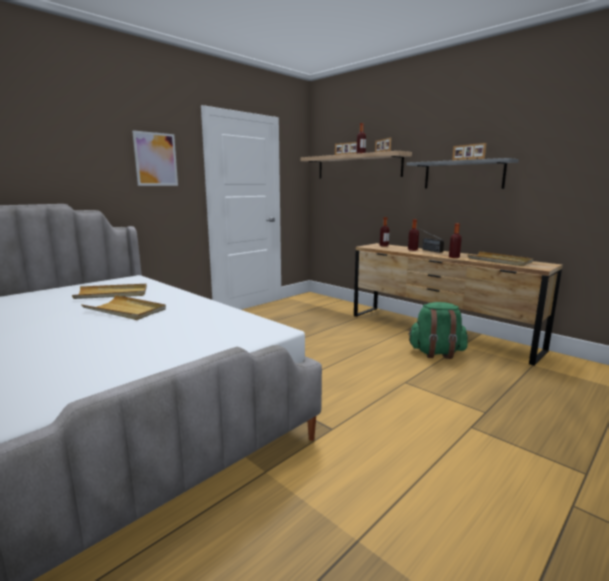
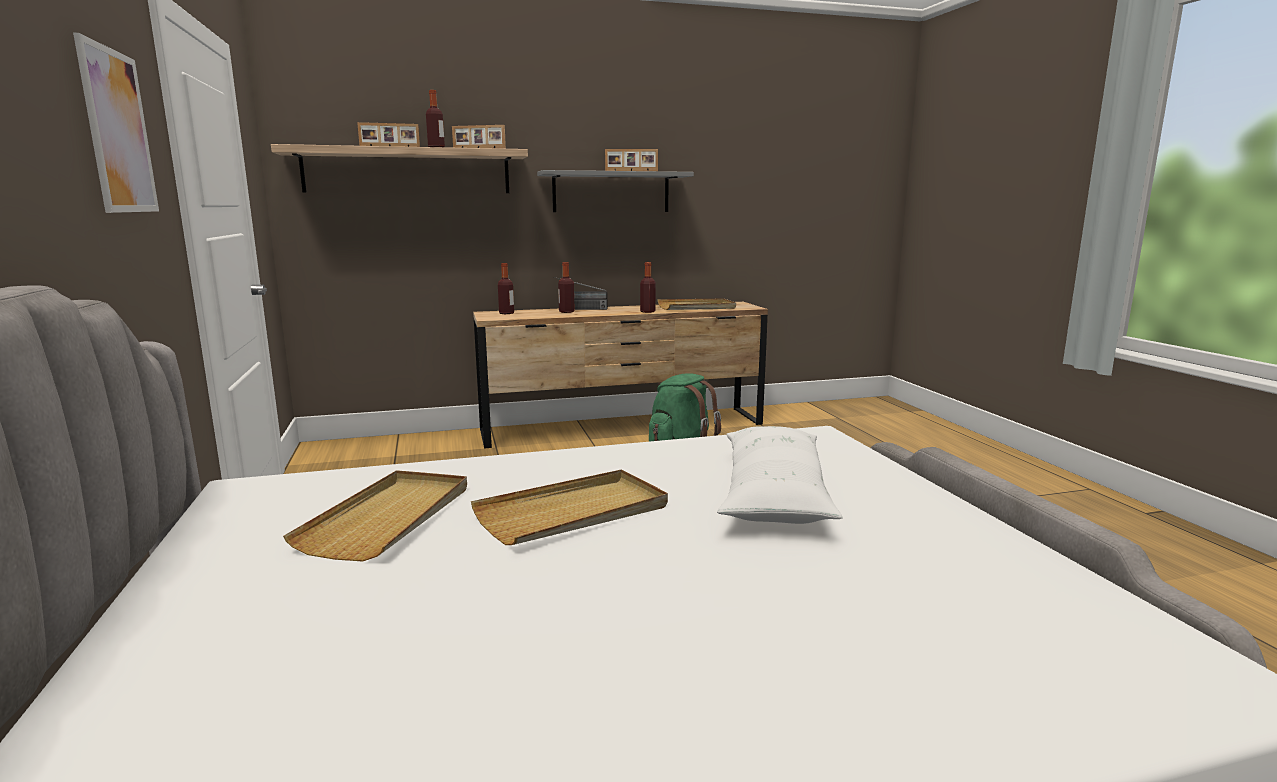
camera: 60 degrees left, 0 degrees up
(164, 333) = (773, 494): none -> white pillow

